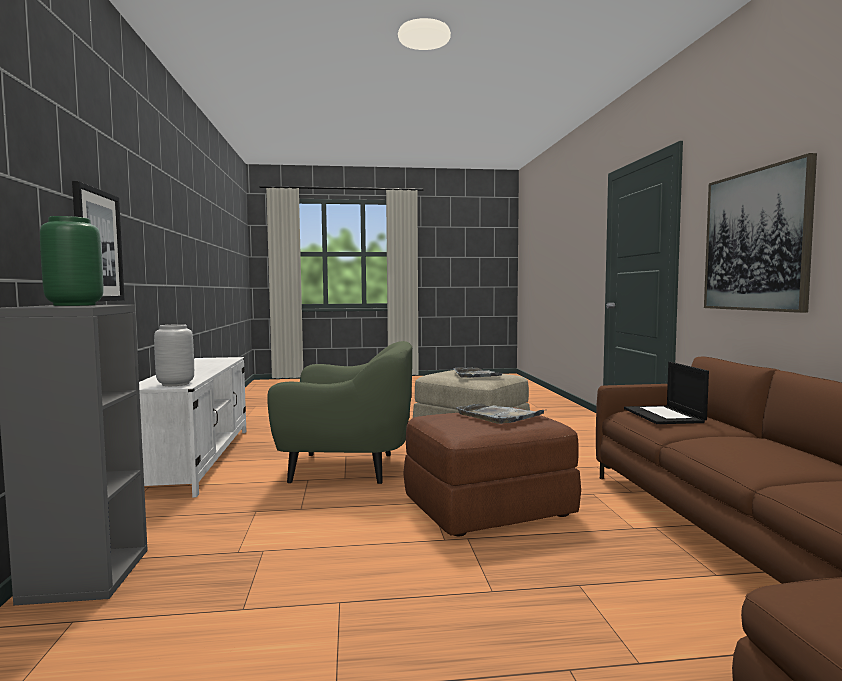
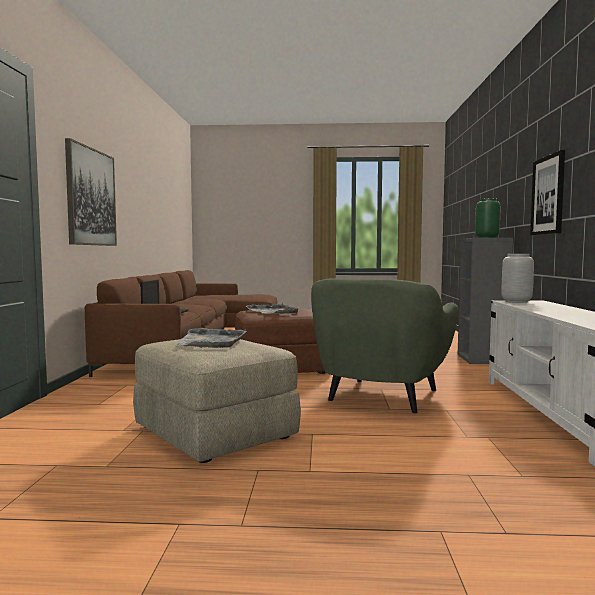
camera: 170 degrees left, 0 degrees up
(347, 468) = (382, 396): green armchair -> green armchair turned 75 degrees counterclockwise

